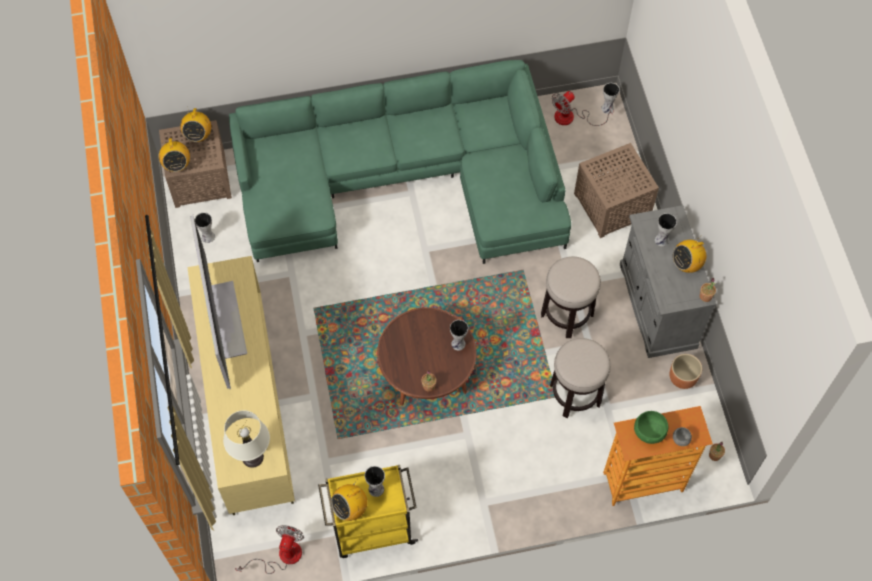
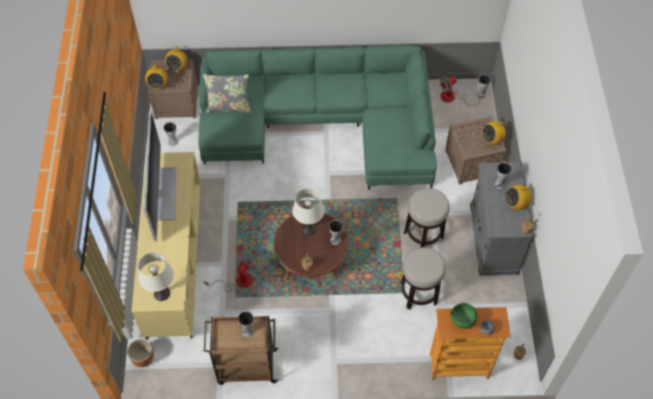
camera: 10 degrees right, 5 degrees down
(280, 180) = (229, 106): none -> grey pillow
(282, 556) = (175, 375): fan -> fan (238, 282)
(350, 508) = (225, 342): radio -> radio (492, 140)
(371, 529) = (246, 367): yellow cart -> brown cart
(420, 334) = (308, 228): none -> white table lamp
(682, 377) = (503, 294): brown planter -> brown planter (143, 358)

